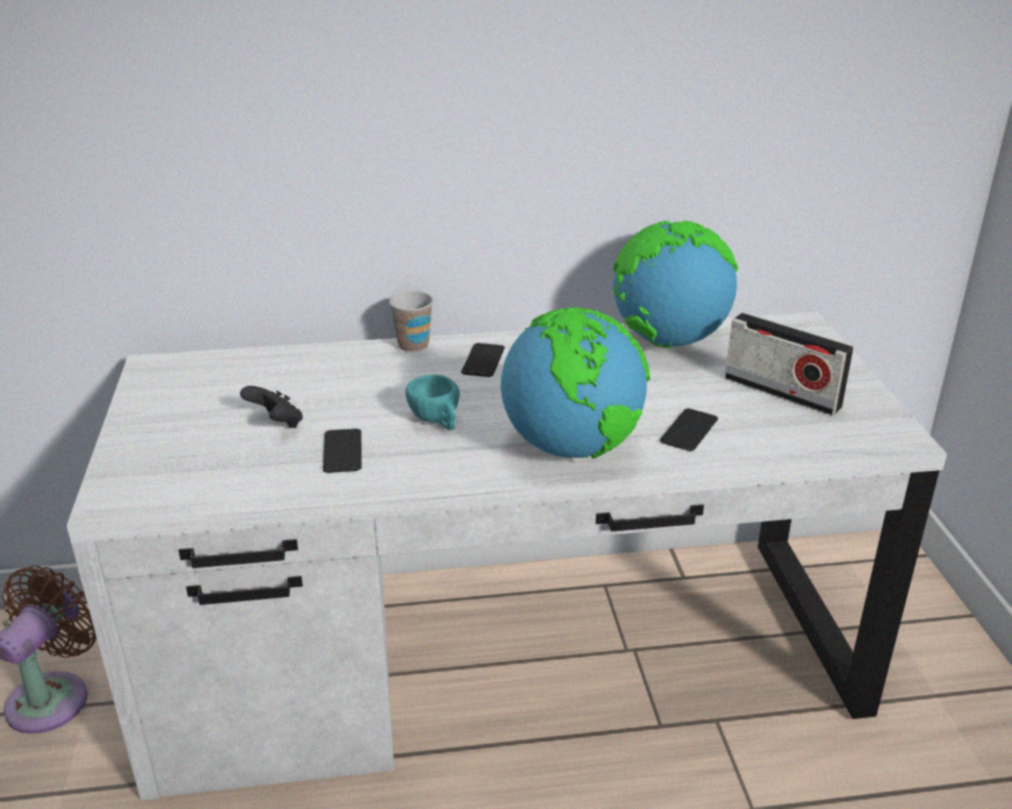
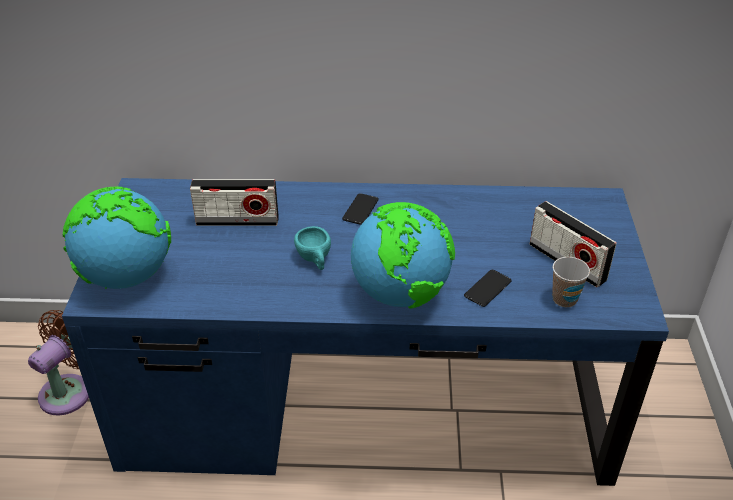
camera: 10 degrees right, 10 degrees up
(276, 424) = (207, 249): black game controller -> none
(312, 388) = (237, 221): none -> radio
(342, 452) = (246, 278): phone -> none
(413, 345) = (315, 190): cup -> cup (564, 299)
(504, 657) = (366, 403): white desk -> blue desk
(667, 341) = (498, 205): globe -> globe (126, 276)

